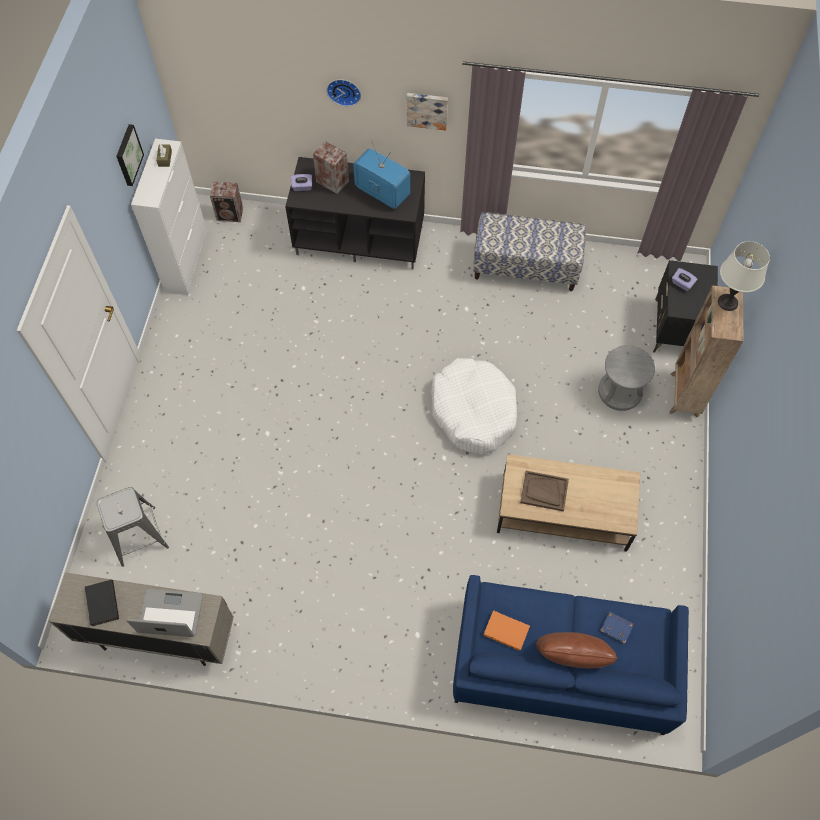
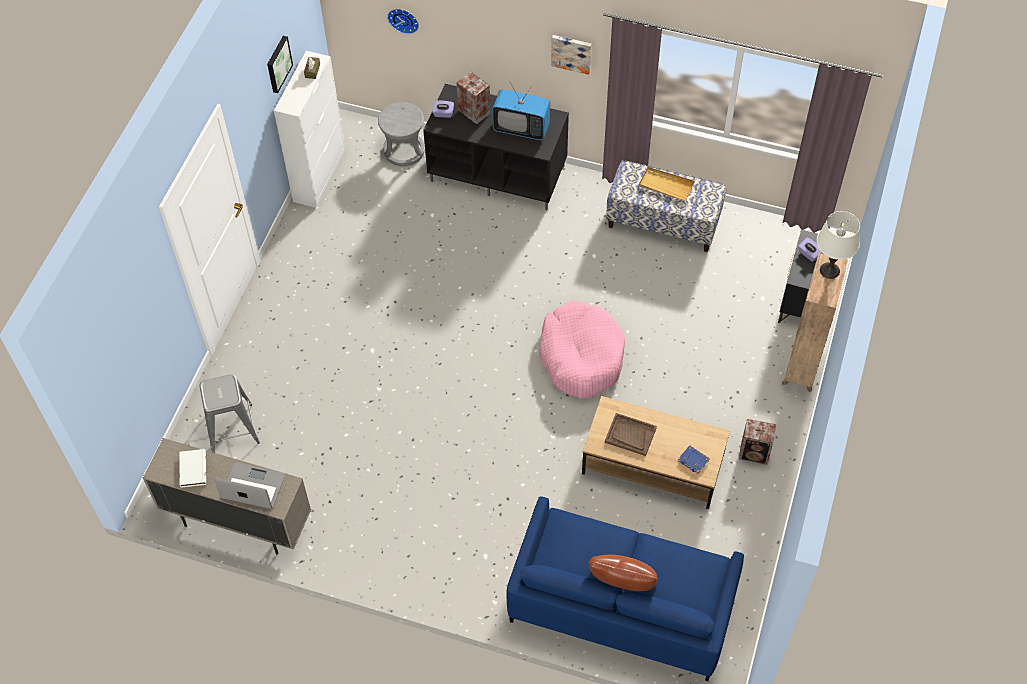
camera: 10 degrees right, 5 degrees down
(101, 603) = (192, 469): black book -> white book
(230, 214) = (371, 133): speaker -> speaker (755, 453)
(344, 90) = (493, 25): wall clock -> wall clock (404, 19)
(382, 193) = (521, 128): television -> television turned 150 degrees clockwise
(473, 411) = (581, 356): white dog bed -> pink dog bed
(507, 630) = (566, 553): orange book -> none
(528, 232) = (665, 185): none -> beige tray
(617, 628) = (673, 566): blue book -> blue book (694, 460)
(620, 392) = (735, 357): grey stool -> grey stool (404, 151)

